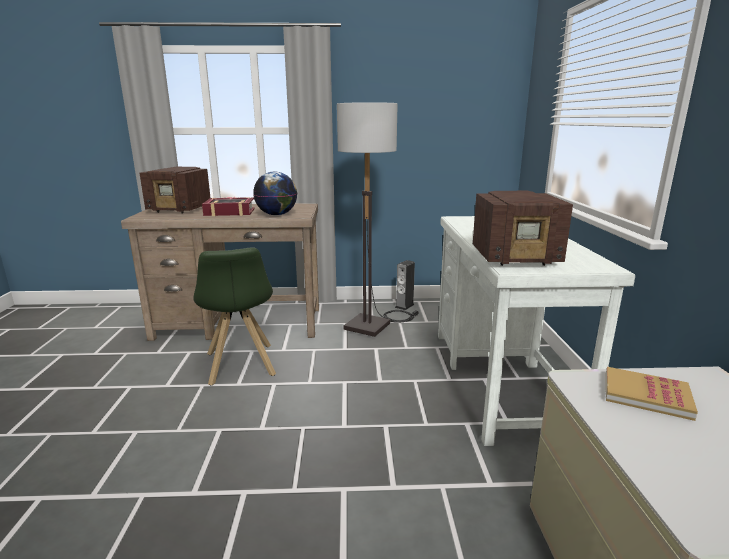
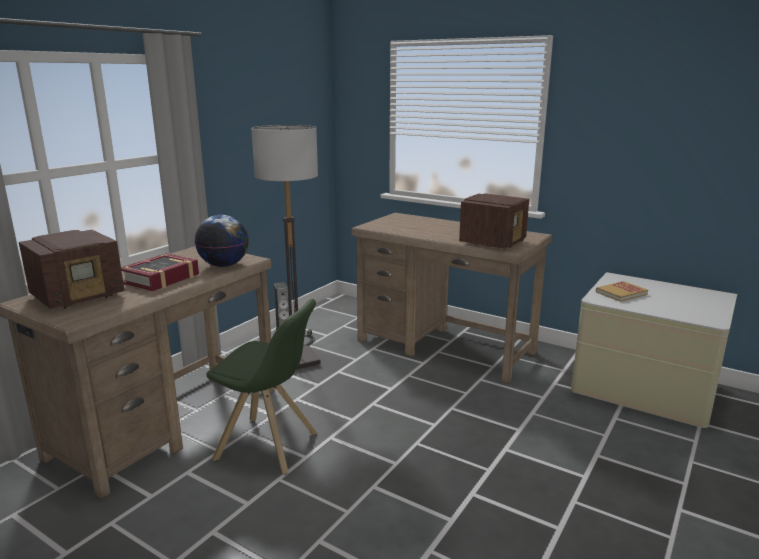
camera: 55 degrees left, 0 degrees up
(501, 379) = (445, 346): white desk -> brown desk

